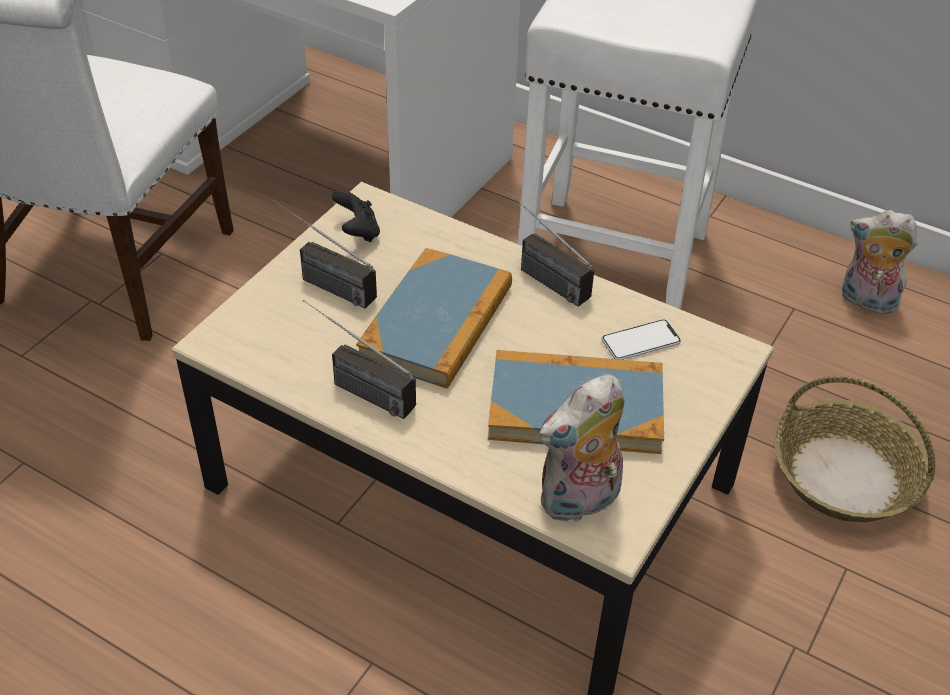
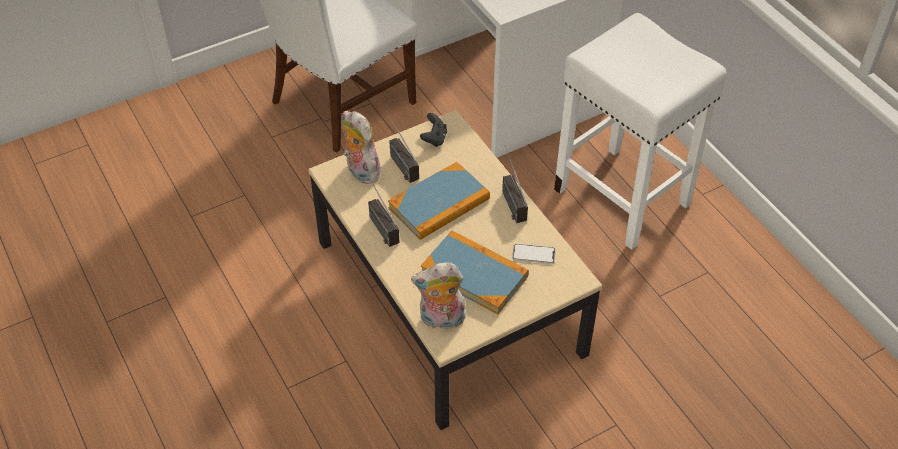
camera: 30 degrees right, 5 degrees up
(845, 476) = (657, 378): basket -> none
(865, 301) = (757, 285): plush toy -> plush toy (360, 171)

